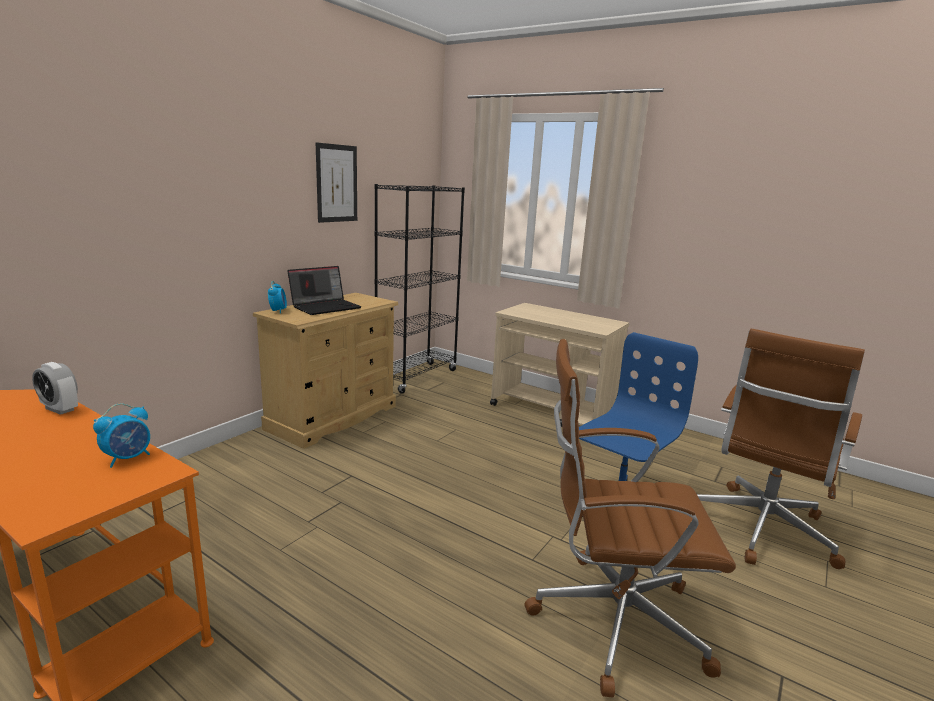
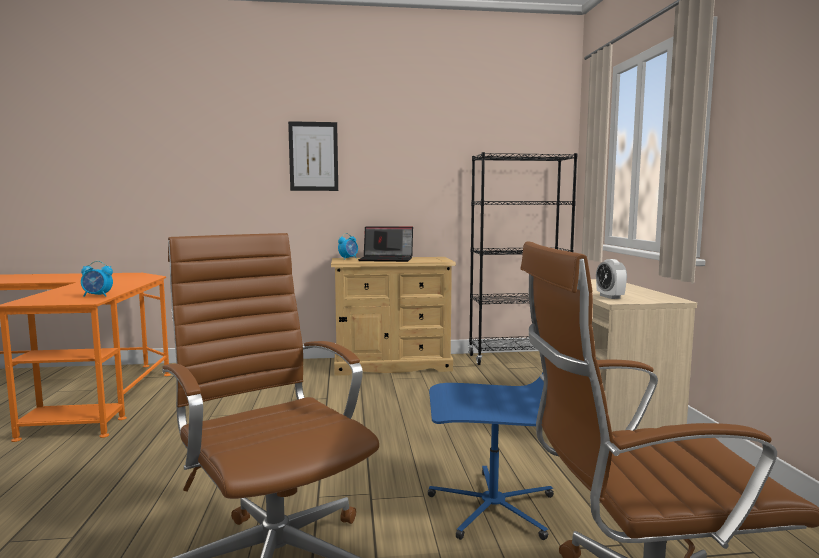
camera: 50 degrees right, 10 degrees down
(60, 409) = (141, 281): alarm clock -> alarm clock (610, 297)
(337, 183) = (429, 156): picture -> picture (313, 156)

